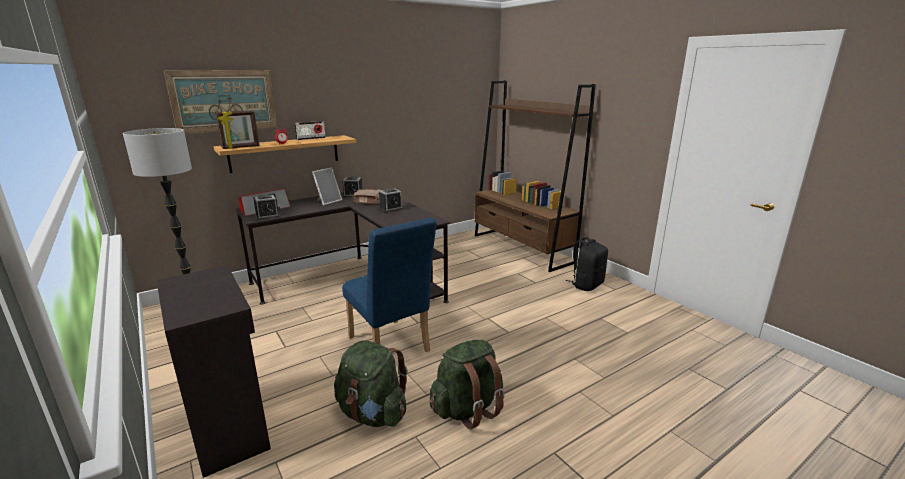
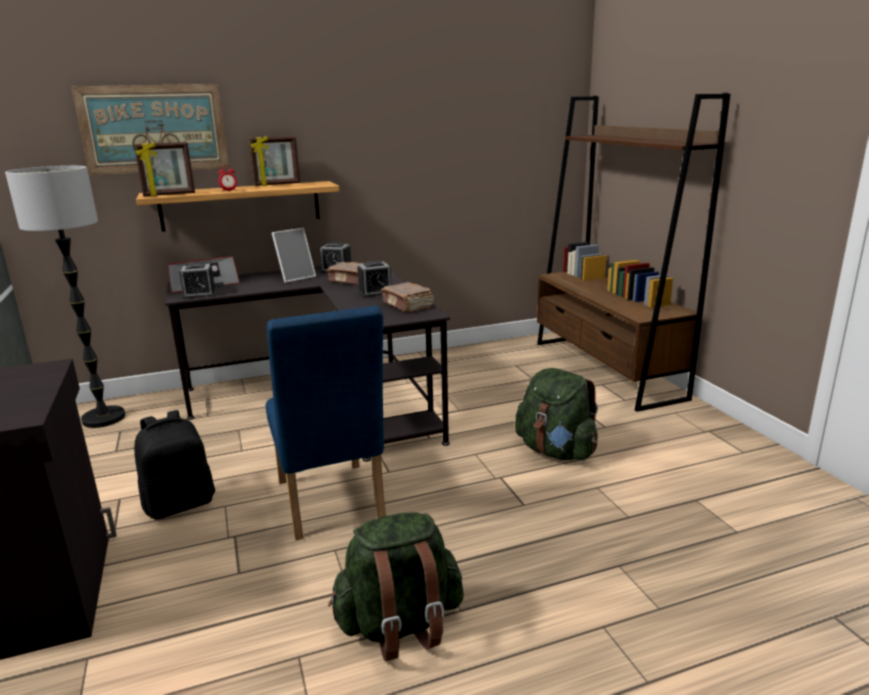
camera: 15 degrees right, 0 degrees up
(311, 138) = (277, 184): radio -> picture frame
(373, 414) = (254, 607): green backpack -> green backpack (556, 451)
(418, 216) = (407, 306): none -> brown book
(586, 285) = (693, 439): black backpack -> black backpack (180, 504)

